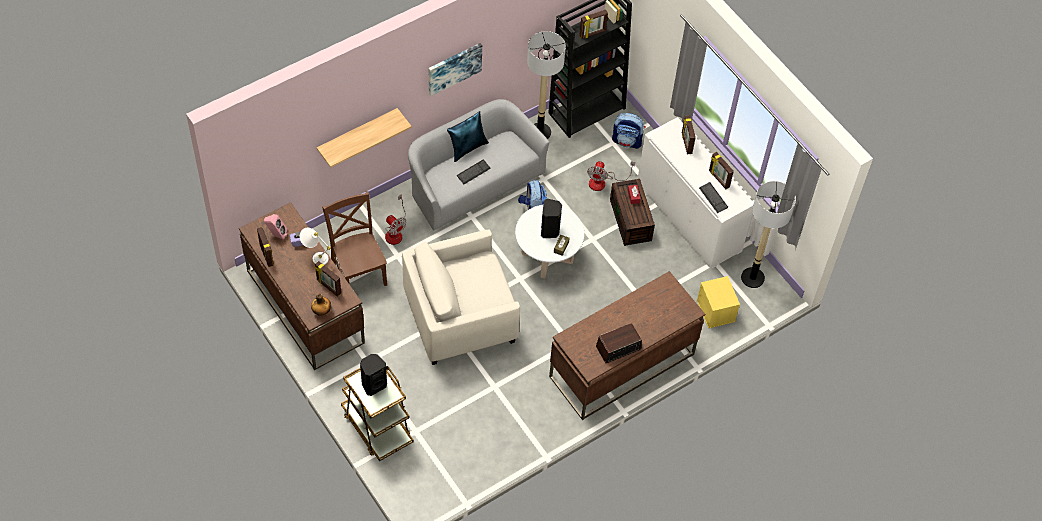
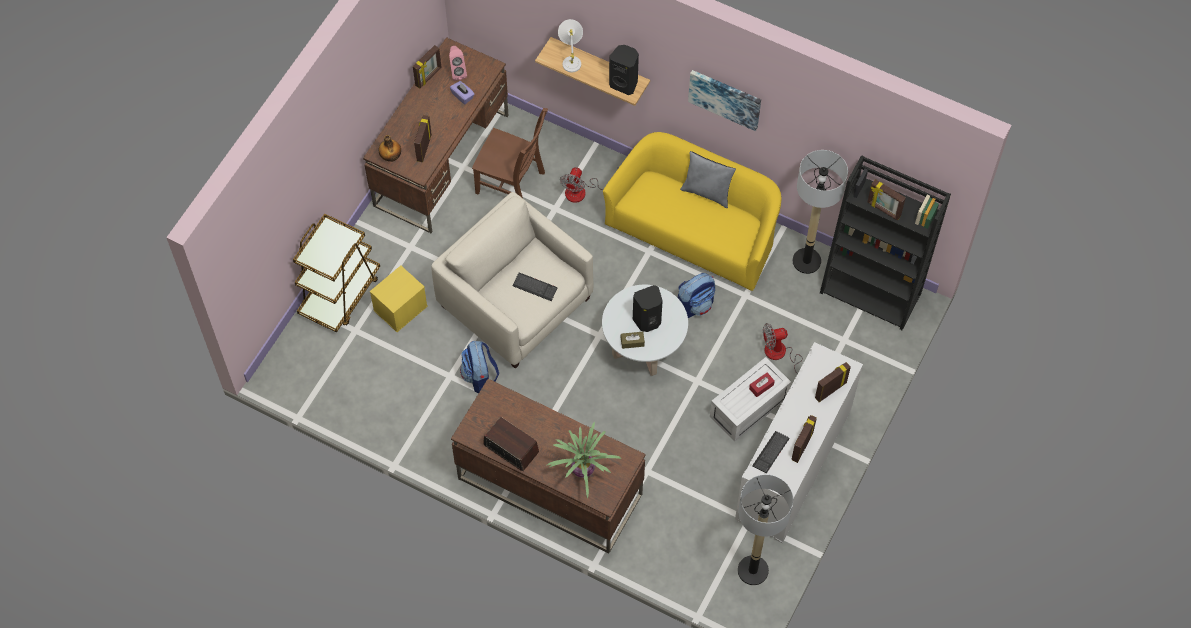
camera: 65 degrees right, 5 degrees up
(315, 257) = (452, 118): white table lamp -> white table lamp (571, 58)
(358, 271) = (513, 184): brown chair -> brown chair turned 75 degrees clockwise
(373, 384) = (333, 245): black speaker -> black speaker (624, 83)
(467, 148) = (707, 192): blue pillow -> grey pillow
(473, 172) = (678, 213): keyboard -> keyboard (535, 287)
(473, 182) = (695, 230): grey sofa -> yellow sofa
(627, 141) = (856, 353): backpack -> backpack (480, 376)
(631, 220) = (748, 408): brown storage box -> white storage box
(661, 313) = (582, 471): none -> potted plant
(716, 311) = (682, 551): yellow storage box -> yellow storage box (400, 309)

